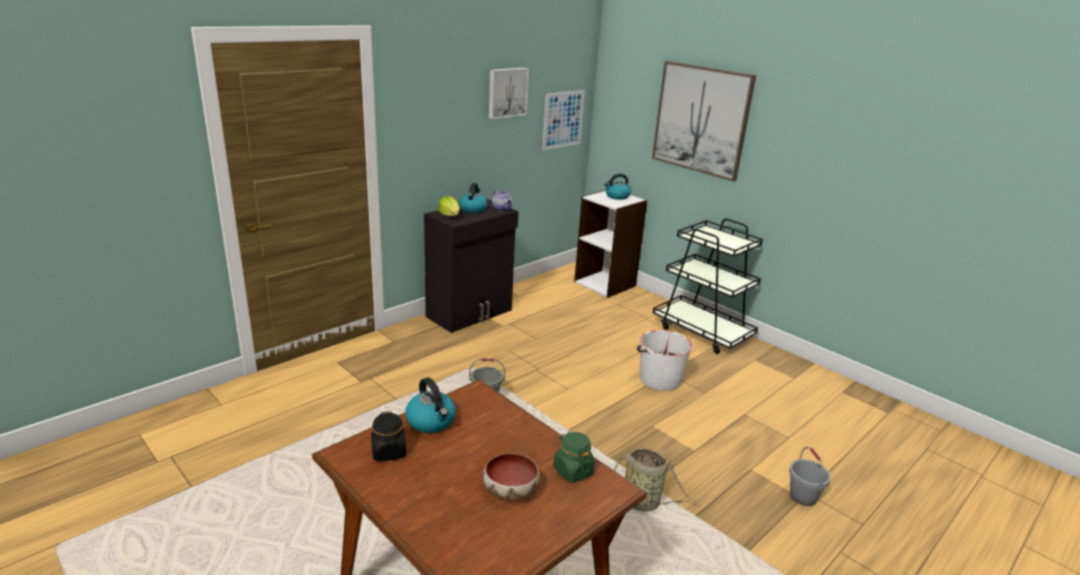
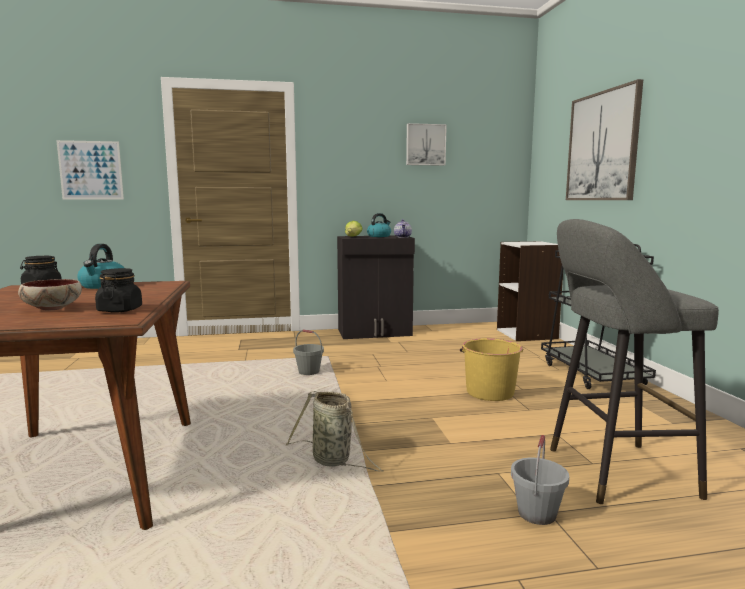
camera: 35 degrees right, 15 degrees down
(563, 119) = (492, 176): picture -> picture (90, 170)
(572, 471) = (120, 310): green jar -> black jar
(616, 196) = (535, 243): kettle -> none
(659, 379) = (489, 392): white bucket -> yellow bucket
(805, 441) = (612, 472): none -> grey stool

